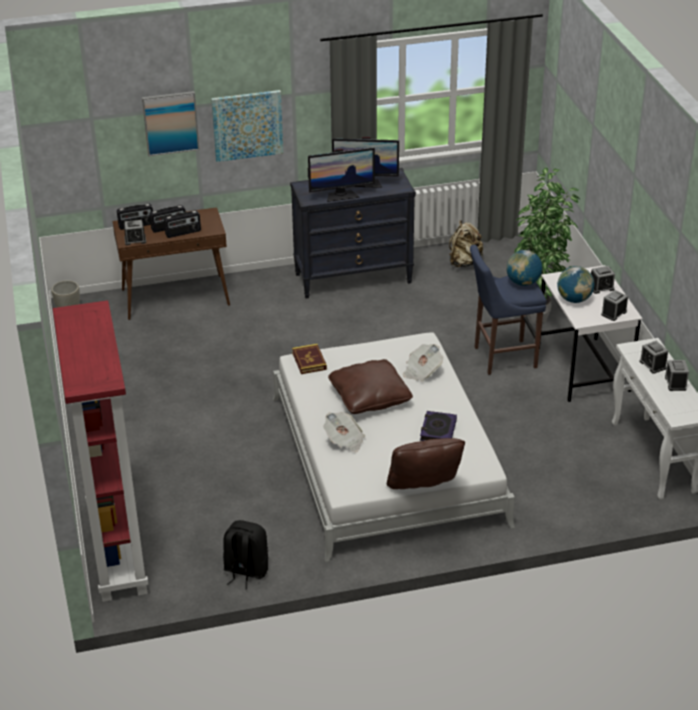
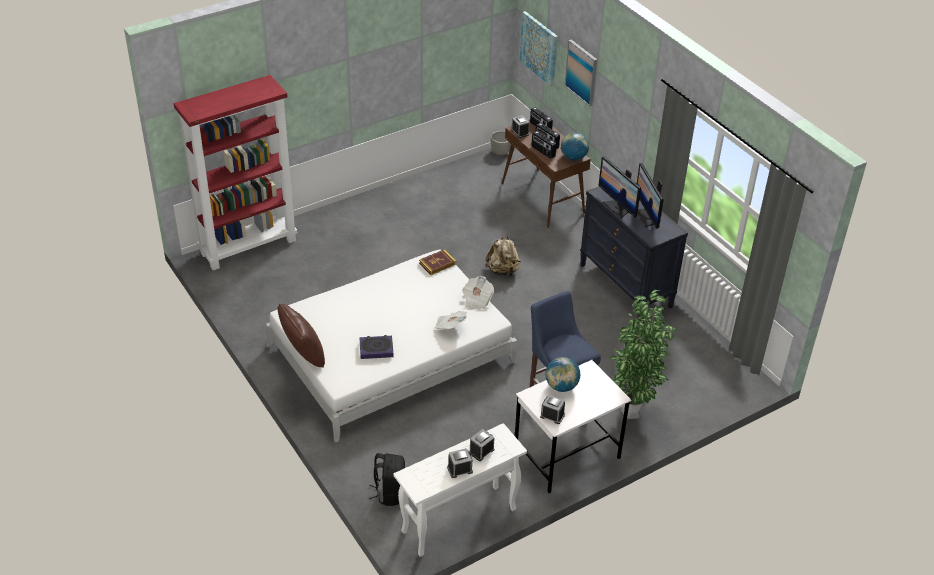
camera: 70 degrees right, 5 degrees up
(245, 571) = (245, 309): black backpack -> black backpack (389, 493)
(247, 125) = (620, 112): picture -> picture (539, 48)
(344, 440) = (344, 301): newspaper -> newspaper (476, 300)
(369, 397) = (404, 304): brown pillow -> none
(464, 262) = (693, 349): beige backpack -> beige backpack (503, 271)
(523, 283) = (576, 351): globe -> globe (573, 157)
(601, 287) = (590, 402): alarm clock -> none

